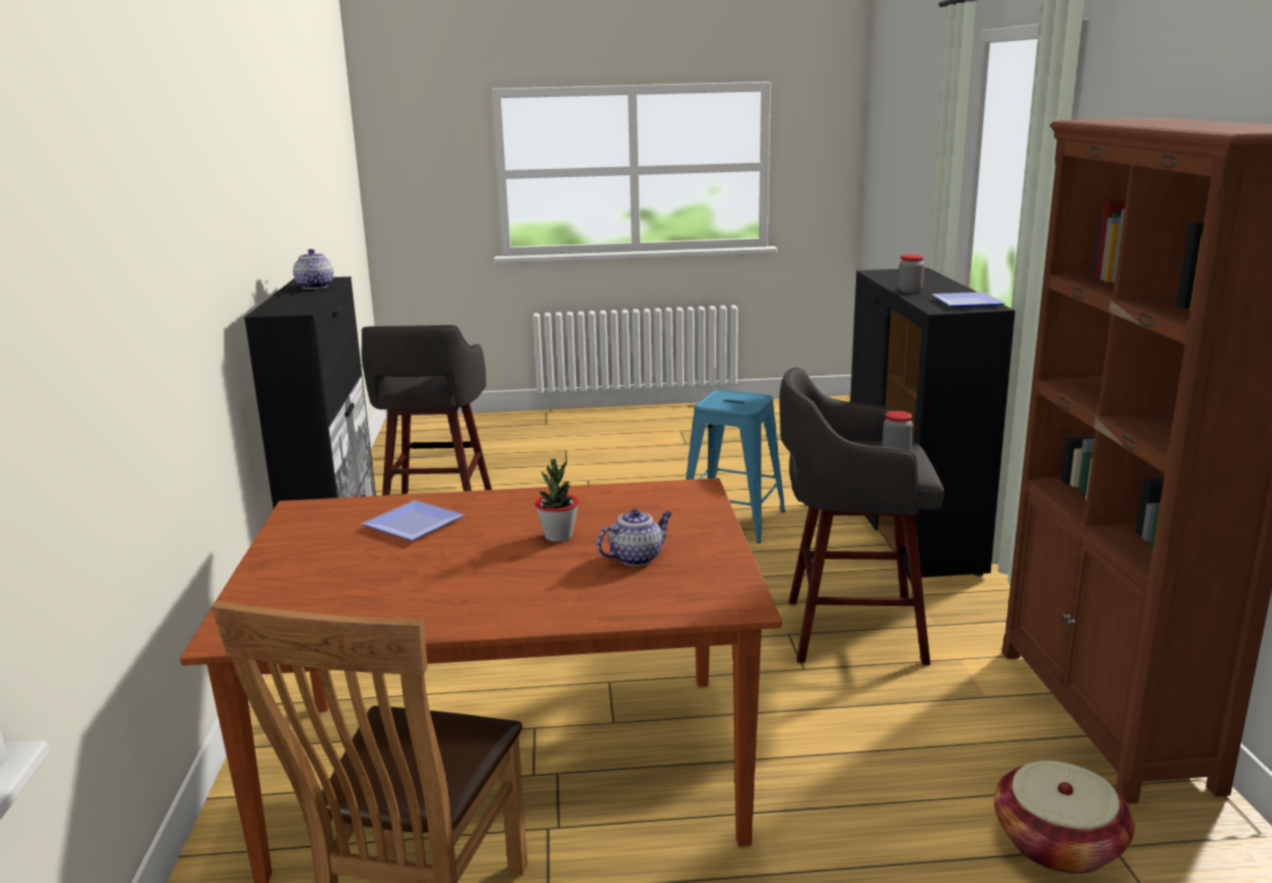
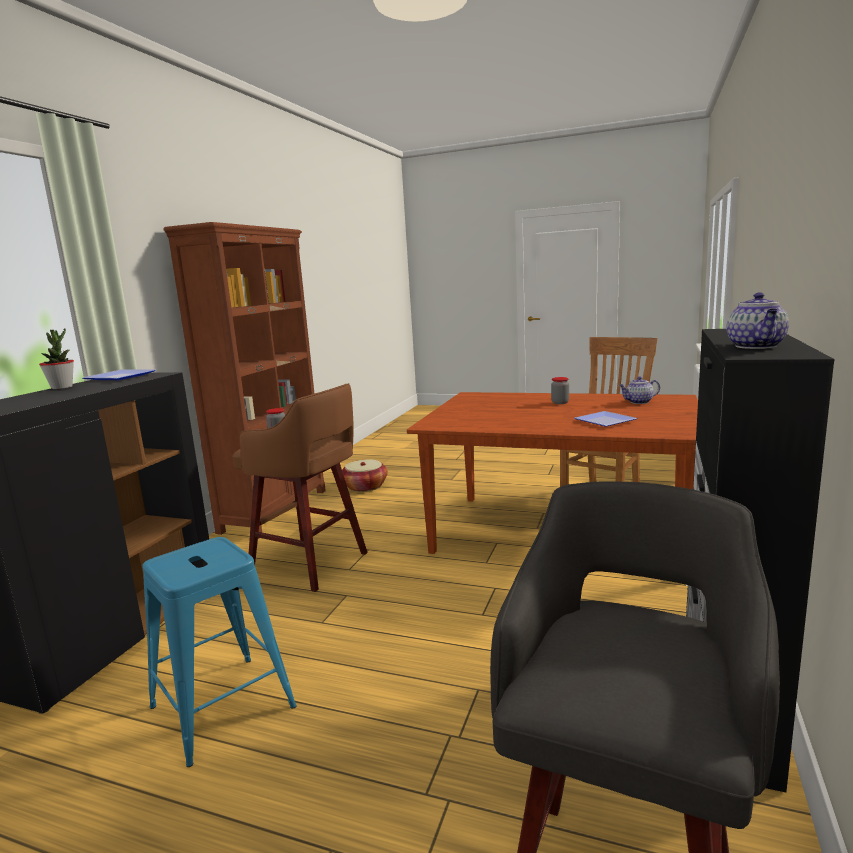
camera: 155 degrees left, 5 degrees down
(558, 536) = (524, 413): potted plant -> potted plant (62, 387)
(636, 557) = (493, 405): teapot -> teapot (638, 402)
(848, 631) = (312, 564): grey stool -> brown stool
(909, 291) = (91, 389): jar -> jar (560, 402)

